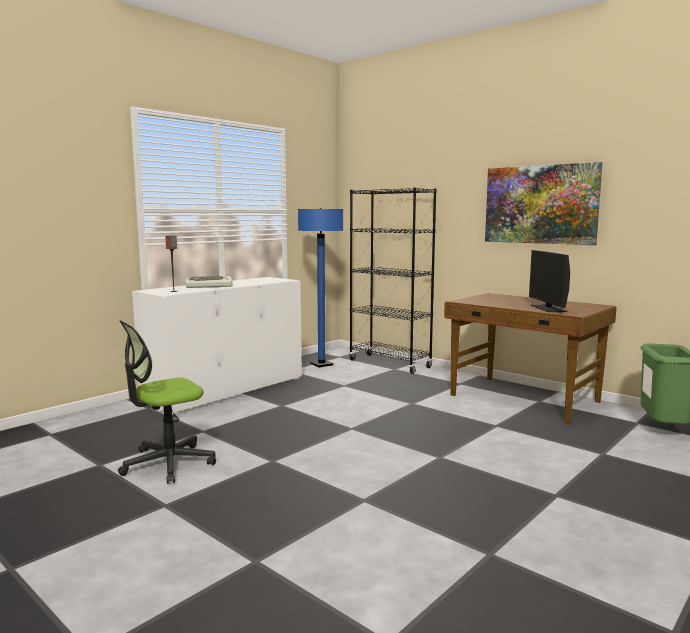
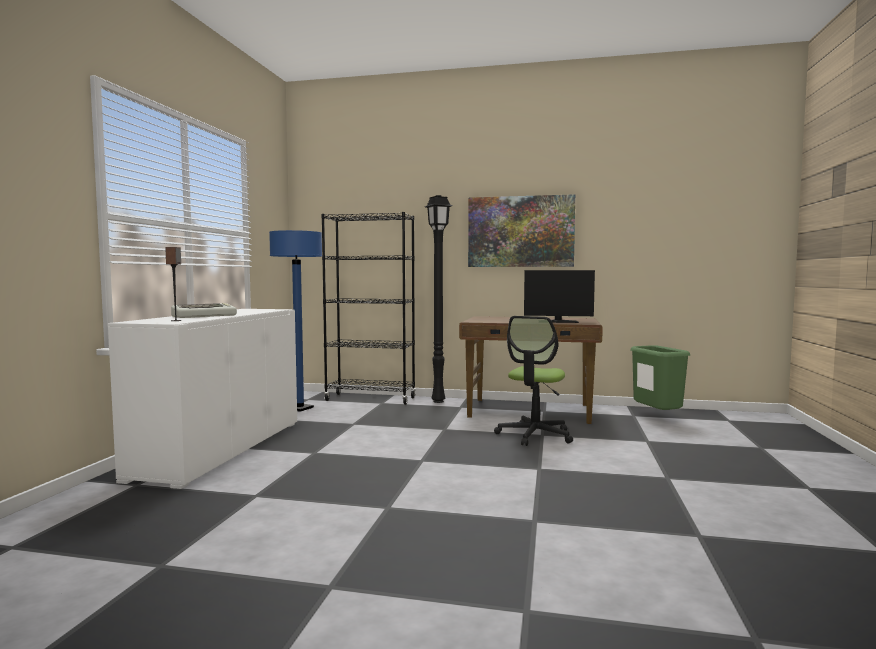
camera: 30 degrees left, 5 degrees down
(168, 463) = (262, 540): office chair -> office chair (534, 435)
(446, 374) = (437, 401): none -> black floor lamp
(548, 308) = (558, 321): monitor -> monitor turned 45 degrees counterclockwise

